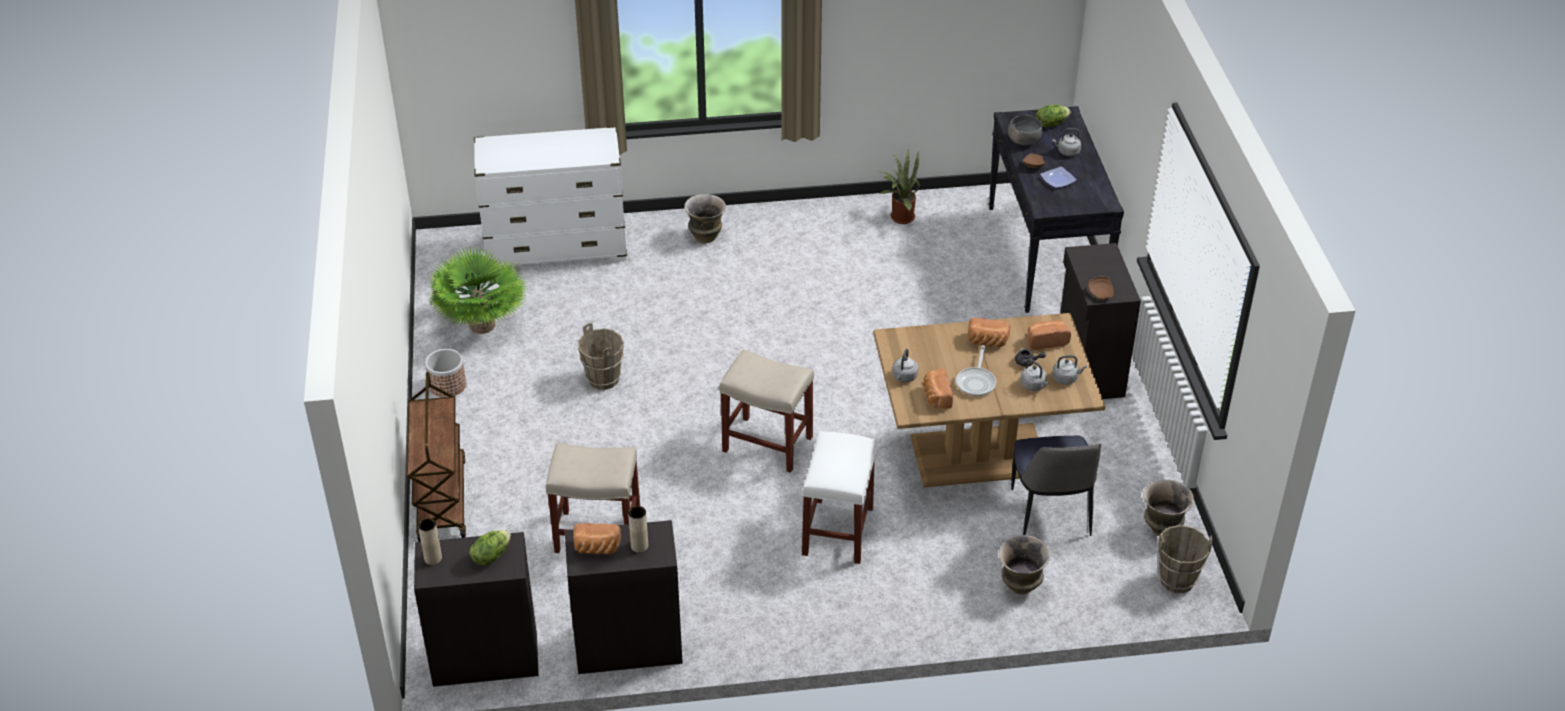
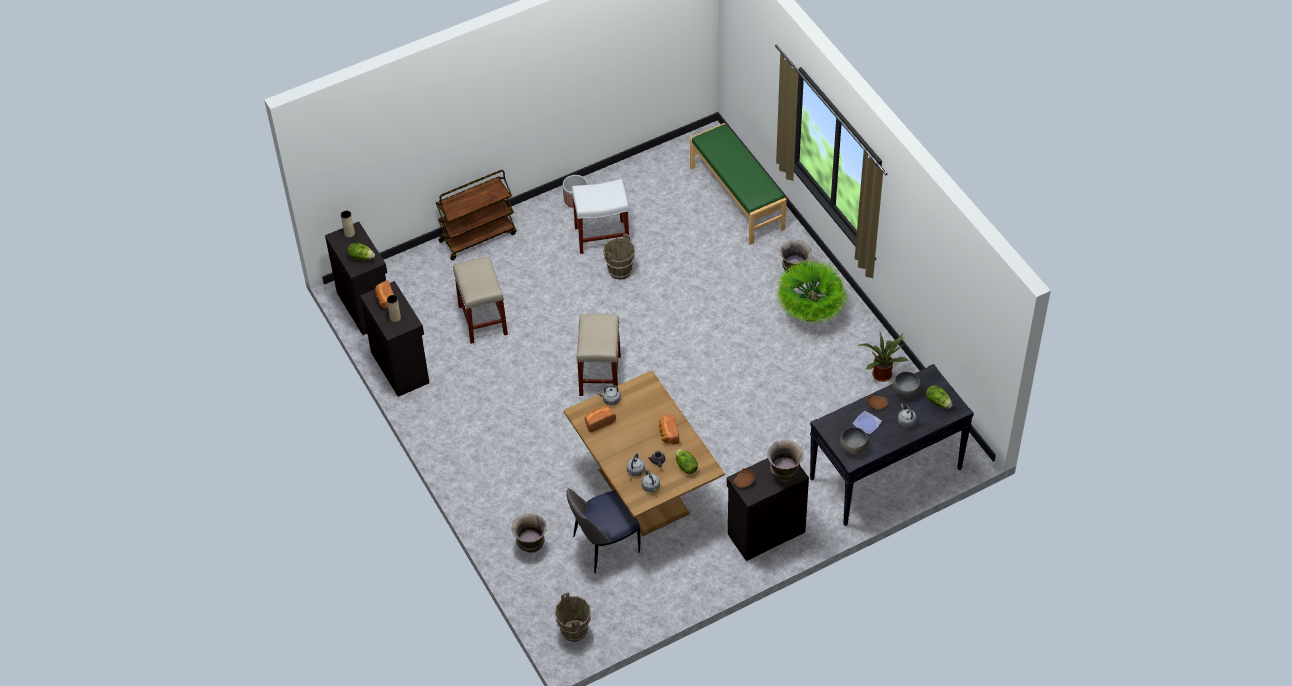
camera: 70 degrees right, 10 degrees up
(482, 325) = (640, 192): potted plant -> potted plant (810, 314)
(556, 248) = (737, 198): white dresser -> green bench
(837, 530) = (539, 436): white stool -> white stool (602, 236)
(976, 382) = (624, 439): frying pan -> none
(1046, 341) = (685, 466): bread -> lettuce
(1087, 198) = (853, 447): none -> grey bowl
(1161, 529) = (619, 612): vase -> vase (784, 474)

